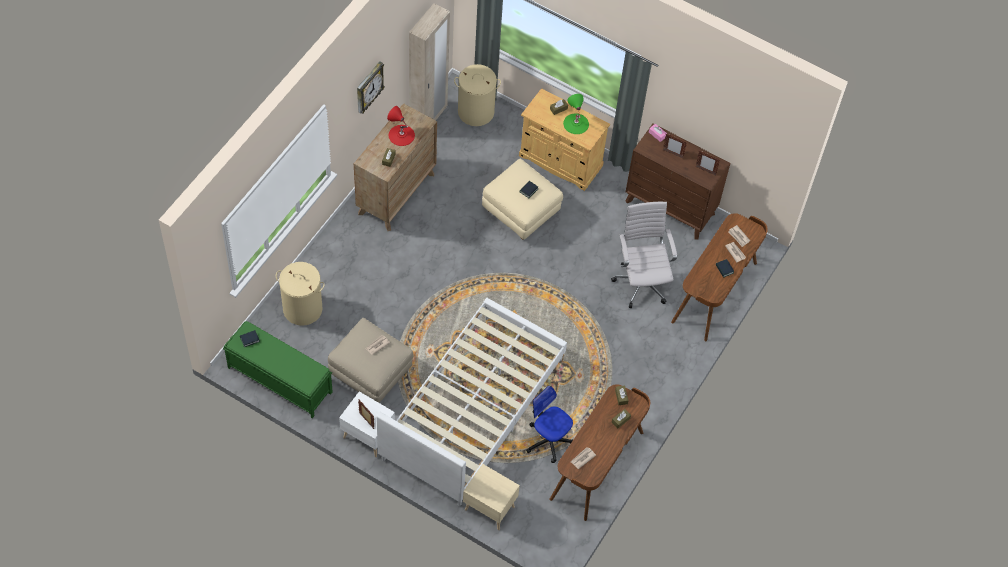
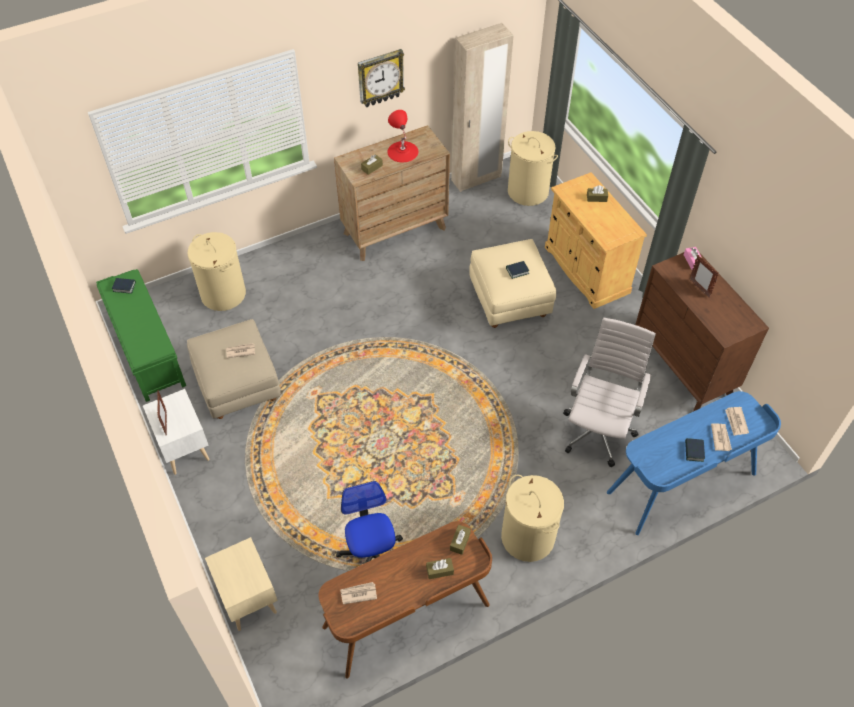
camera: 35 degrees right, 5 degrees down
(473, 409) = (313, 475): white bed -> none
(576, 123) = (606, 219): green table lamp -> none
(639, 377) = (527, 537): none -> beige laundry basket
(705, 171) = (730, 323): picture frame -> none
(715, 293) = (682, 484): brown desk -> blue desk

